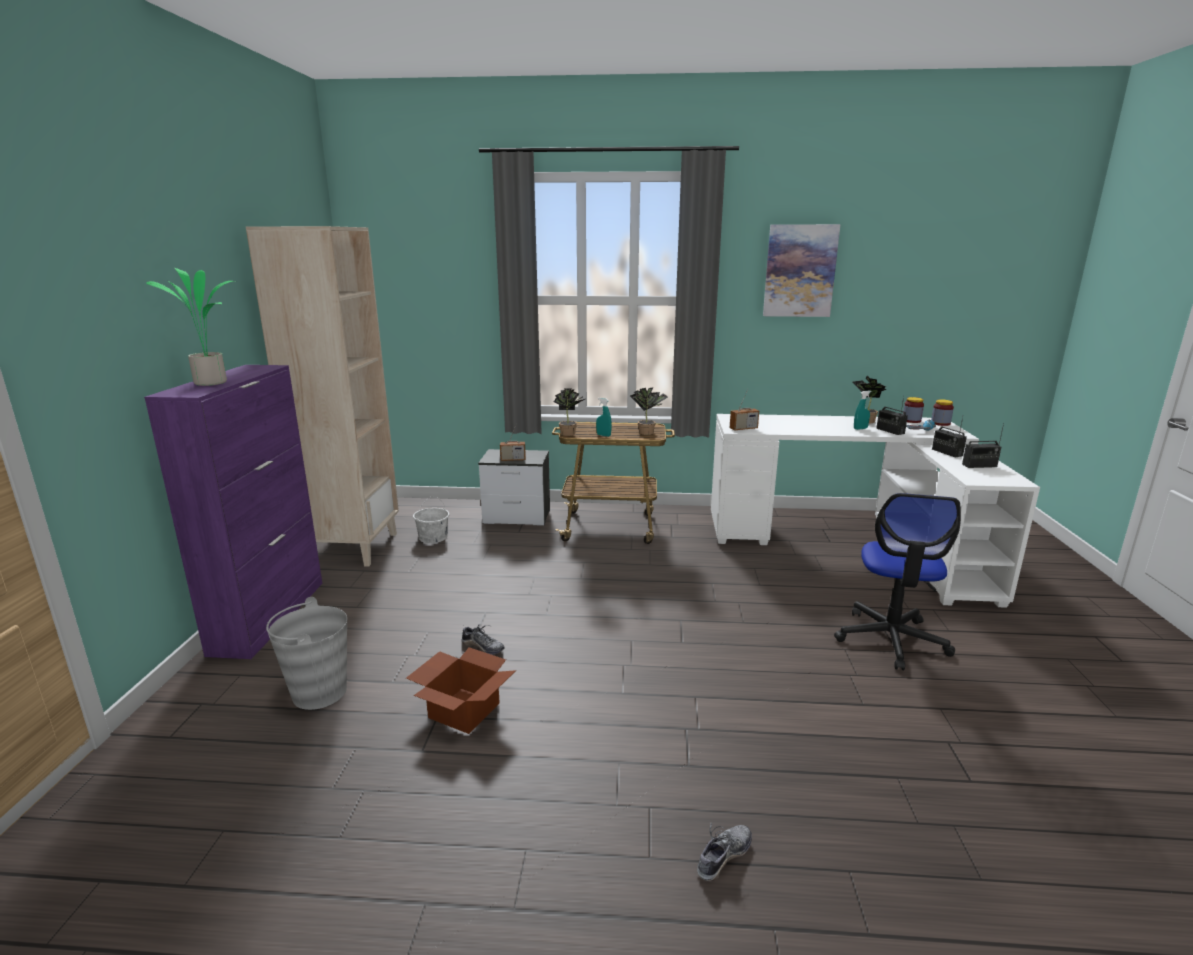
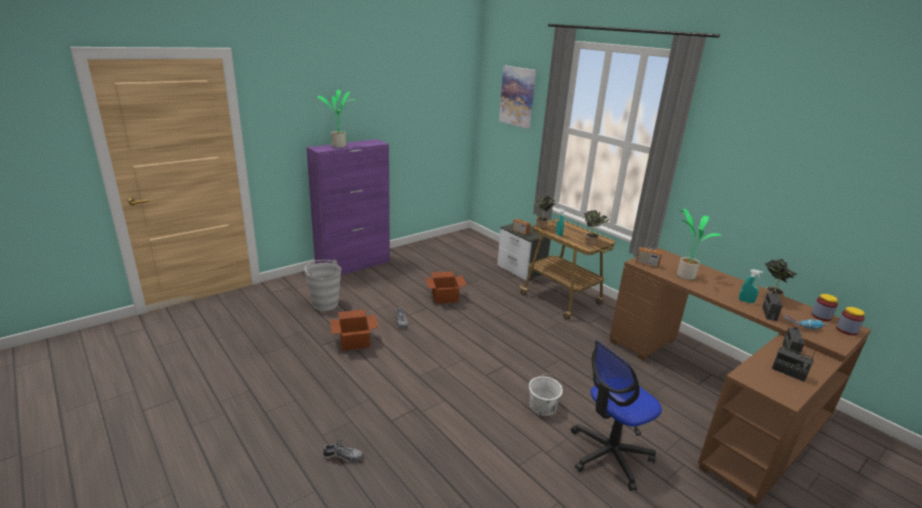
camera: 45 degrees right, 5 degrees up
(353, 548) = (424, 250): beige bookcase -> none
(433, 537) = (464, 262): white bucket -> white bucket (543, 406)
(484, 587) = (445, 296): none -> cardboard box
(786, 426) = (685, 275): none -> potted plant
(800, 271) = (762, 149): picture -> picture (517, 96)
(856, 543) = (718, 396): white desk -> brown desk

